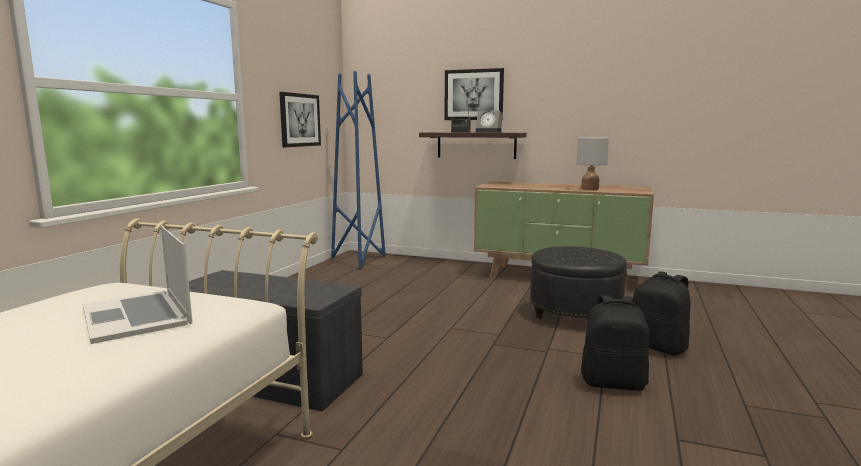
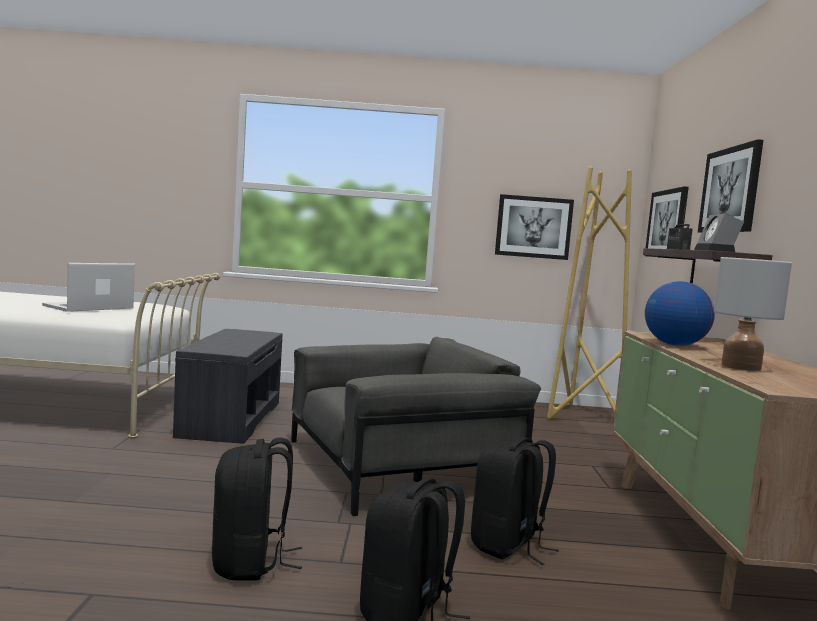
camera: 70 degrees right, 5 degrees down
(359, 261) = (580, 416): blue clothes rack -> yellow clothes rack
(391, 113) = (667, 224): none -> picture
(443, 322) = (400, 465): none -> grey armchair
(528, 187) = (674, 345): none -> globe
(575, 315) = (508, 546): black ottoman -> black backpack

